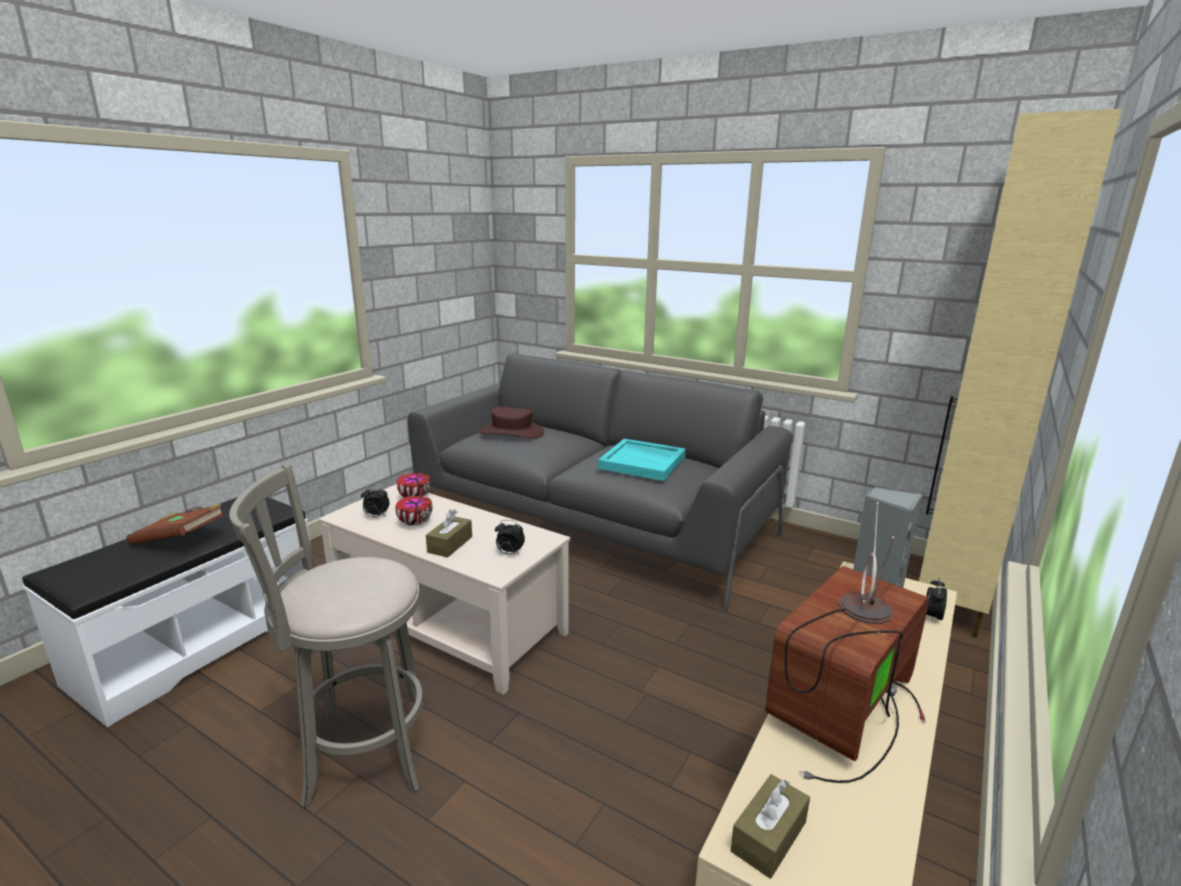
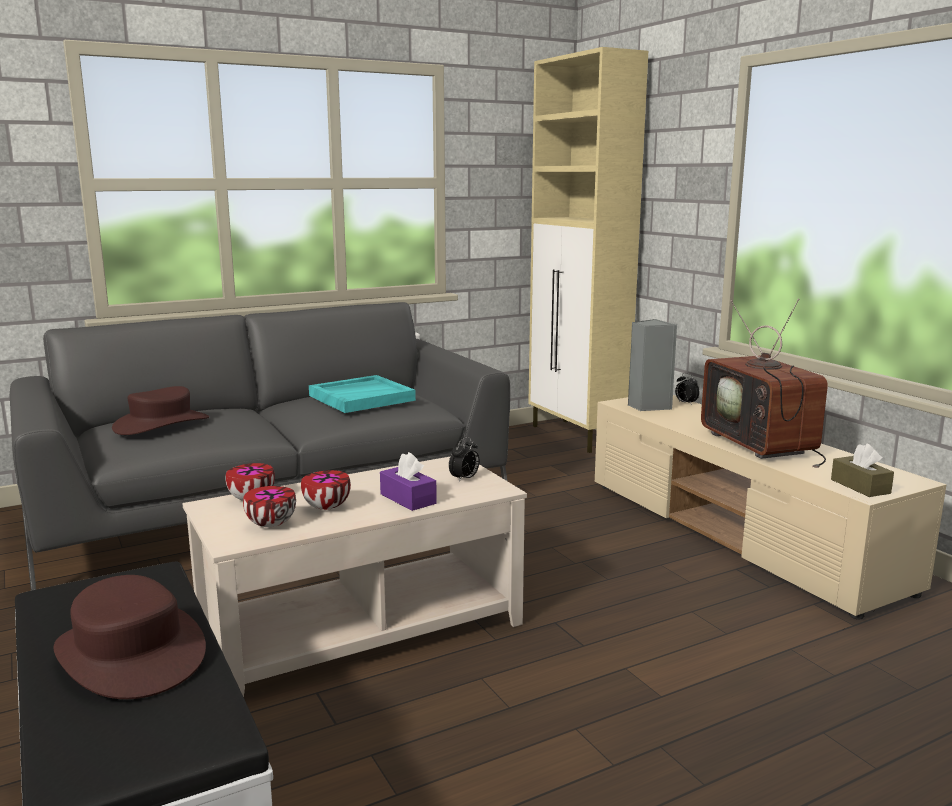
camera: 60 degrees left, 5 degrees down
(181, 539) = (130, 653): brown book -> brown hat
(360, 751) = (538, 722): grey stool -> none
(376, 516) = (271, 524): alarm clock -> bowl
(450, 544) = (408, 499): brown tissue box -> purple tissue box

